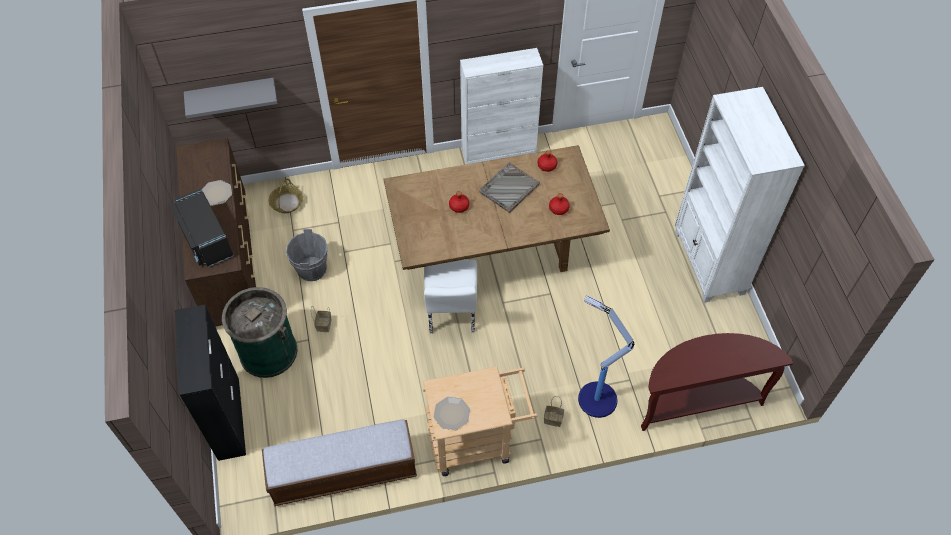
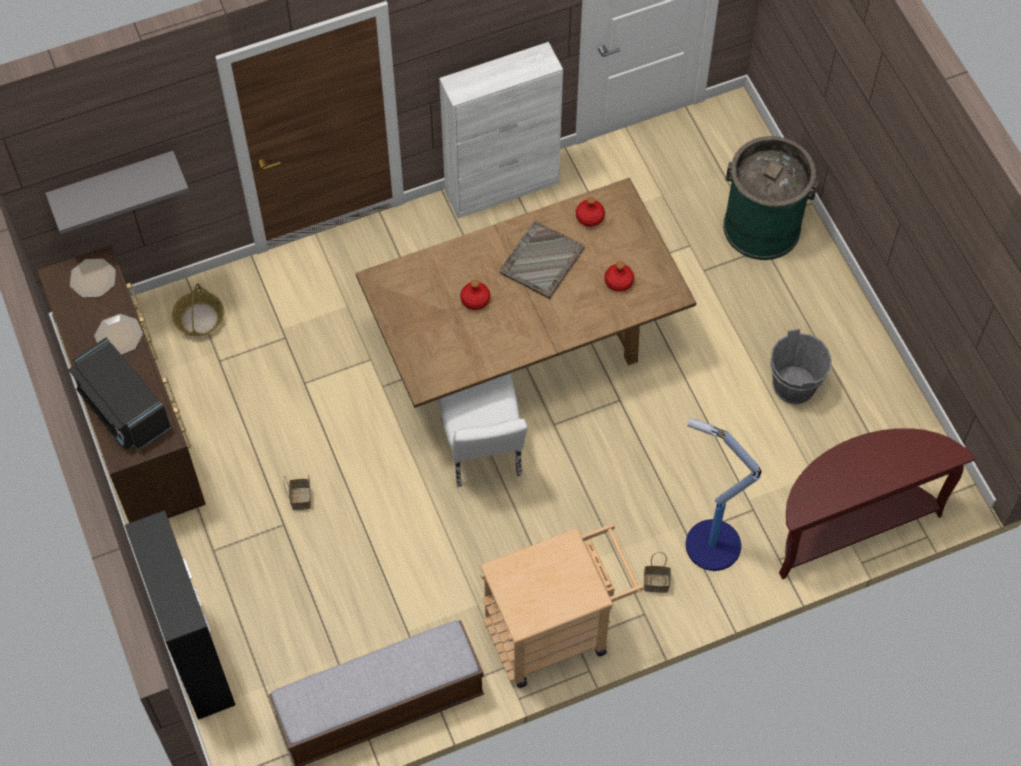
camera: 10 degrees left, 5 degrees up
(268, 351) = (229, 551): green trash can -> green trash can (762, 227)
(312, 269) = (263, 418): grey bucket -> grey bucket (794, 386)
(452, 413) = (529, 603): plate -> plate (93, 278)
(708, 263) = (838, 319): white bookcase -> none

